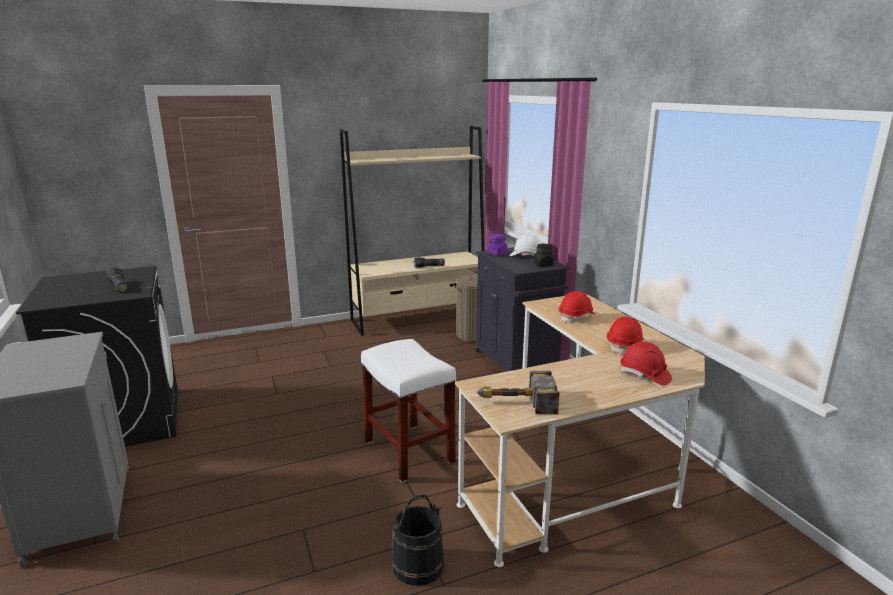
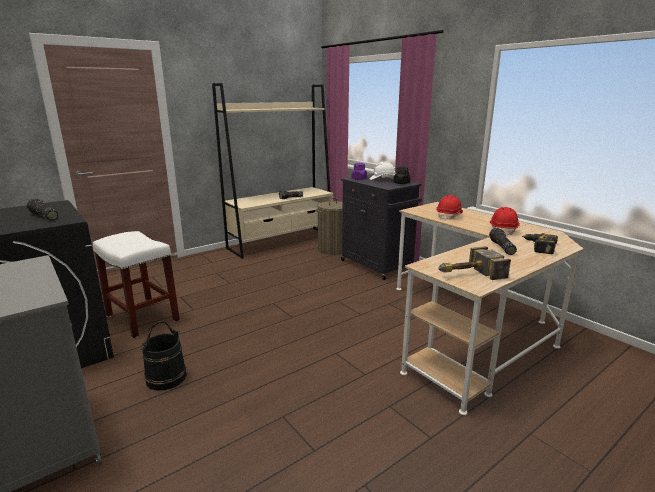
camera: 15 degrees left, 0 degrees up
(408, 451) = (334, 339): white stool -> white stool (141, 318)
(418, 565) = (401, 427): black bucket -> black bucket (166, 378)
(595, 371) = (501, 247): none -> flashlight
(644, 375) = (538, 247): red hard hat -> power drill

